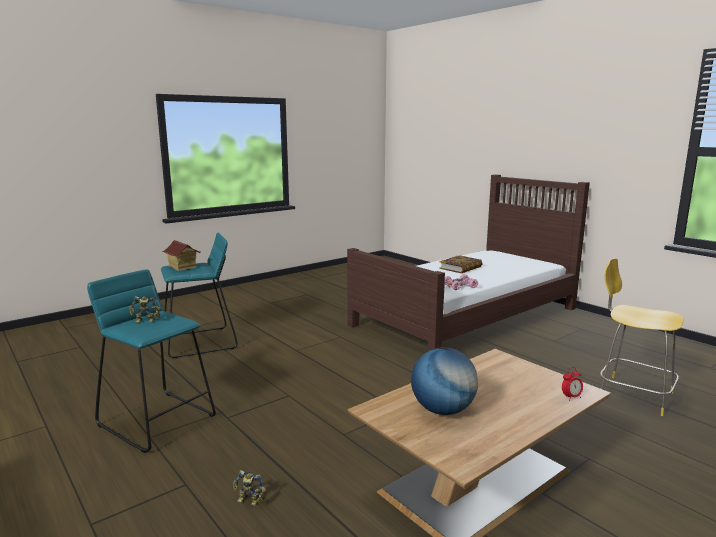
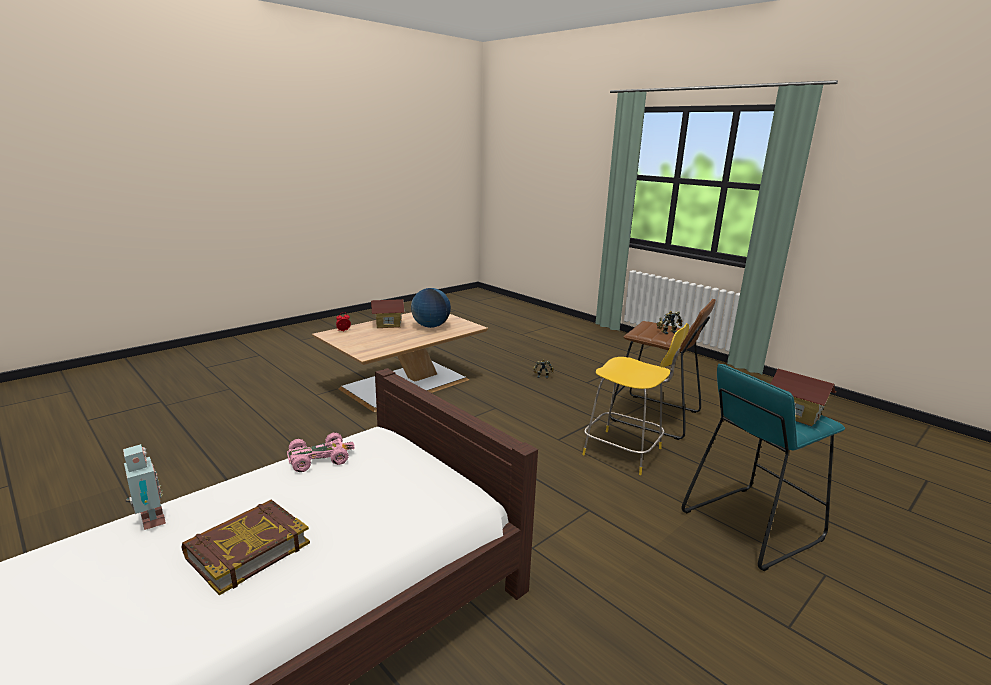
camera: 175 degrees right, 5 degrees up
(158, 420) = (654, 416): turquoise stool -> brown stool
(509, 272) = (150, 521): none -> toy robot
(516, 414) = (388, 325): none -> toy house
(632, 394) = (192, 445): yellow chair -> yellow chair (625, 452)

